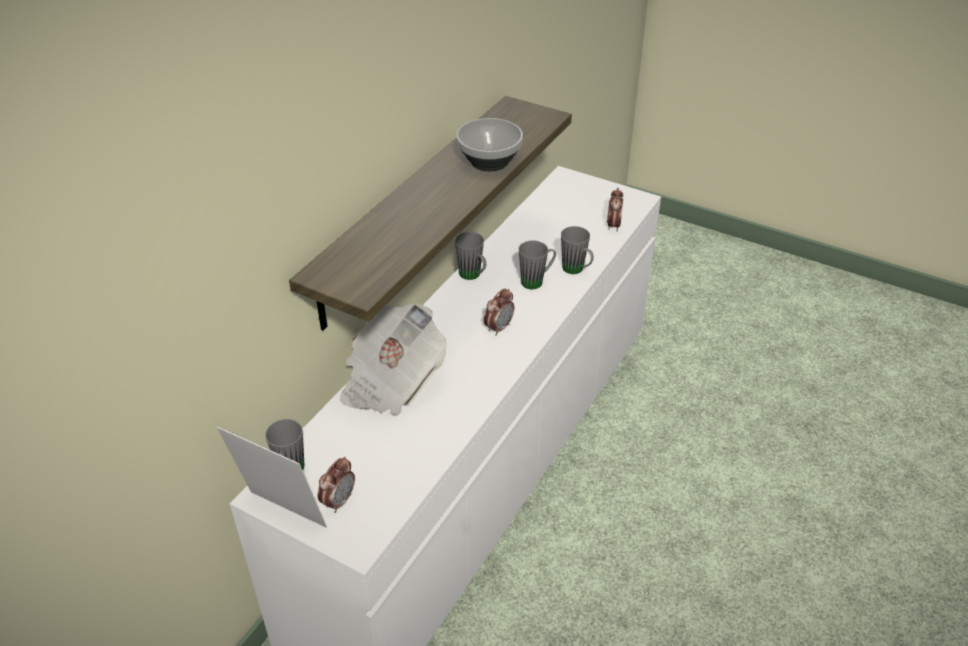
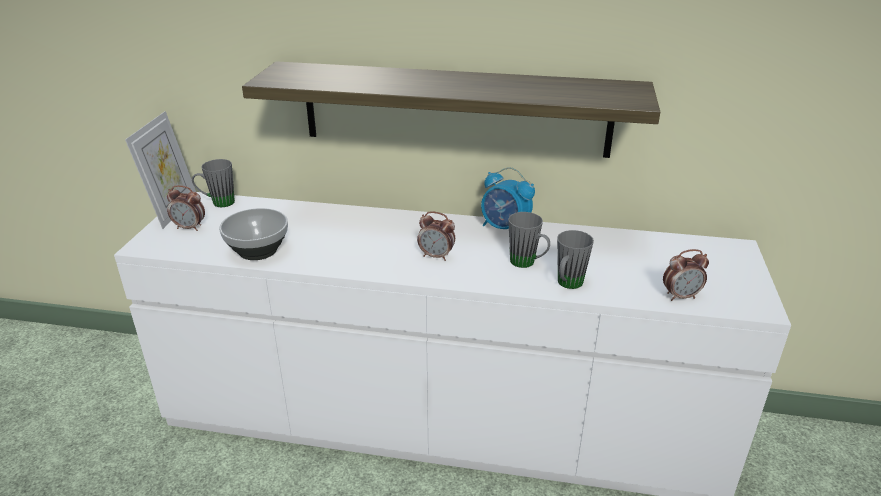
camera: 70 degrees right, 10 degrees down
(391, 381) = (334, 220): newspaper -> none
(473, 276) = (505, 228): grey mug -> alarm clock
(490, 162) = (508, 91): bowl -> bowl (257, 251)

